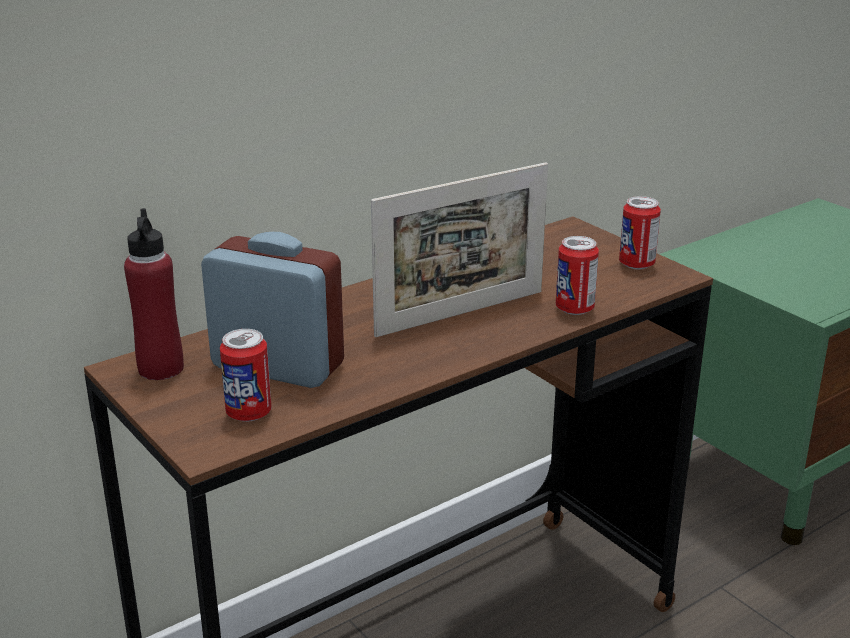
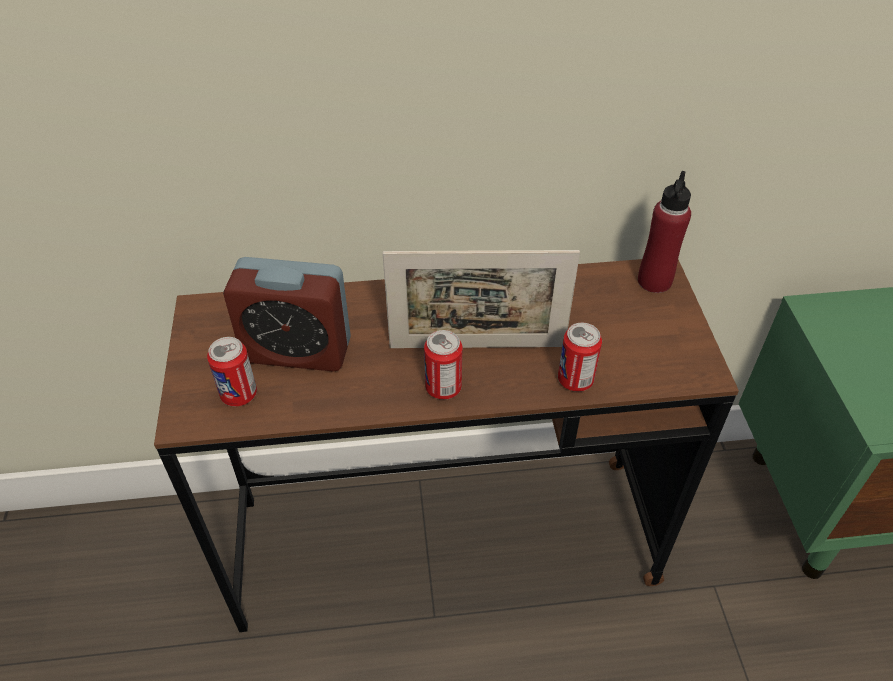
camera: 30 degrees right, 20 degrees up
(161, 369) = (220, 319): red bottle -> red bottle (654, 281)
(278, 366) = (297, 350): alarm clock -> alarm clock turned 135 degrees clockwise
(636, 264) = (680, 344): can -> can (443, 388)

